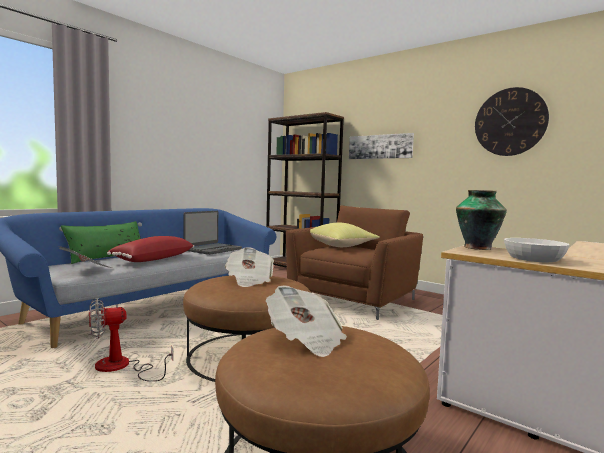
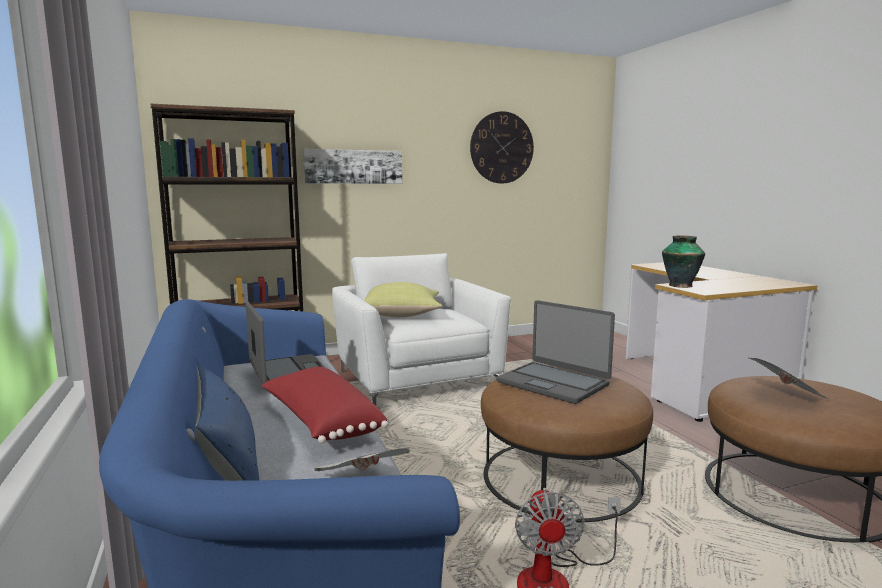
camera: 60 degrees left, 5 degrees up
(107, 257) = (228, 462): green pillow -> blue pillow
(249, 280) = (553, 383): newspaper -> laptop
(353, 299) = (417, 379): brown armchair -> white armchair
(534, 259) = (736, 287): white bowl -> none

